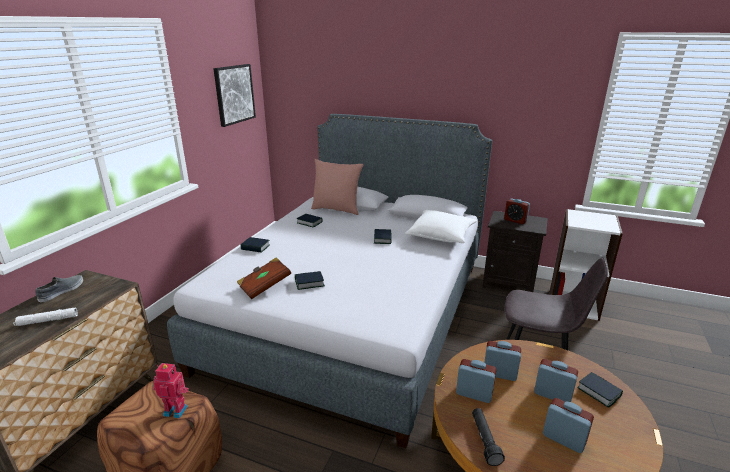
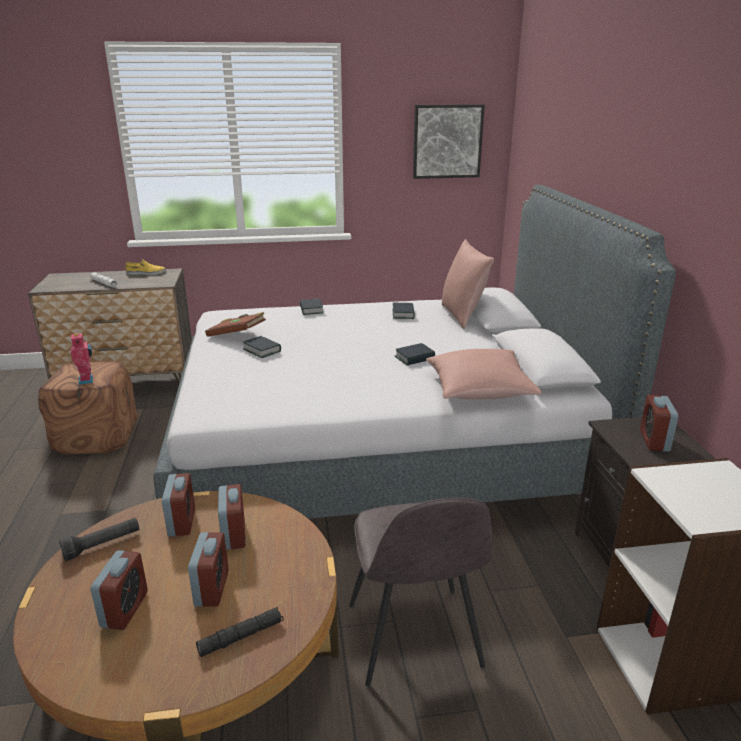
camera: 60 degrees right, 0 degrees up
(62, 291) = (146, 273): grey shoe -> yellow shoe
(441, 235) = (479, 389): white pillow -> pink pillow
(598, 392) = (241, 636): book -> black flashlight

